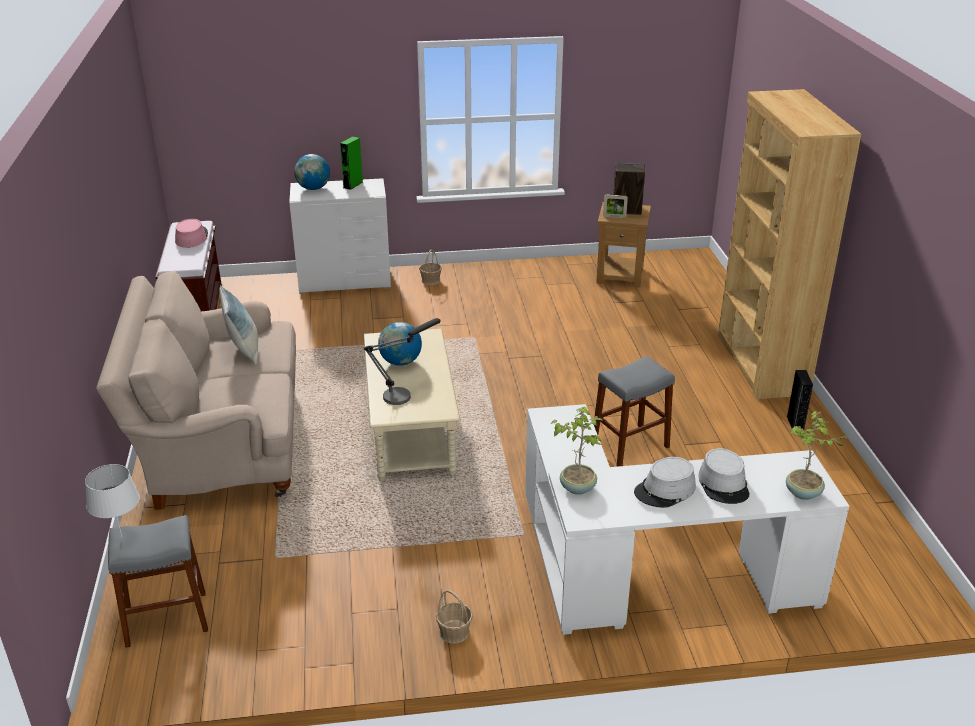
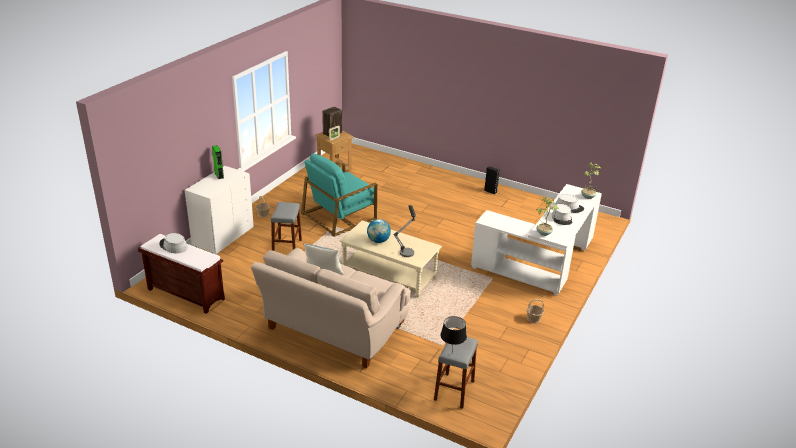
camera: 55 degrees left, 0 degrees up
(121, 537) = (452, 354): white table lamp -> black table lamp
(191, 237) = (173, 246): pink hat -> grey hat
(313, 188) = (204, 186): globe -> none
(506, 330) = (339, 216): none -> turquoise armchair
(630, 445) = (463, 229): grey stool -> grey stool (287, 248)
(761, 364) = (444, 177): brown bookcase -> none

